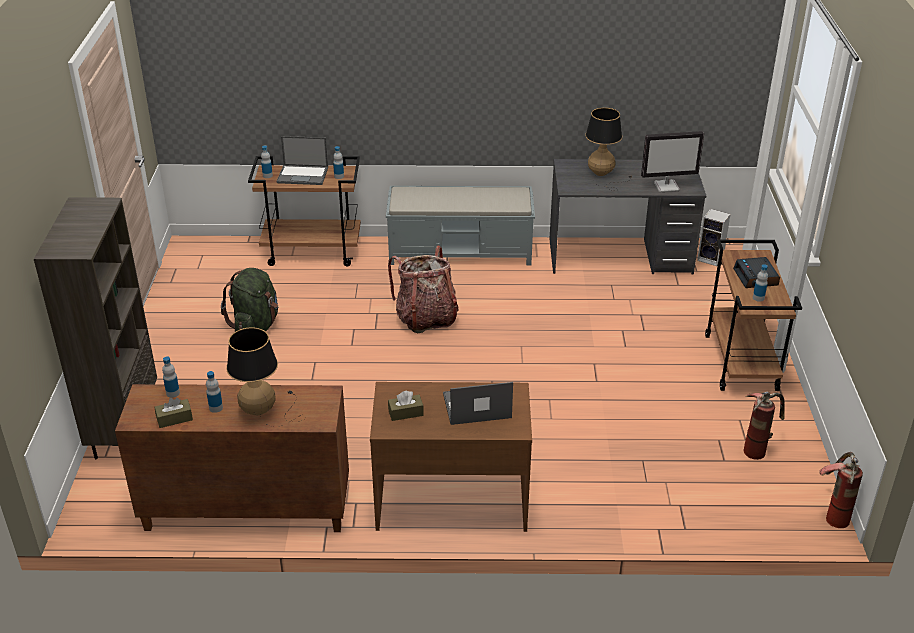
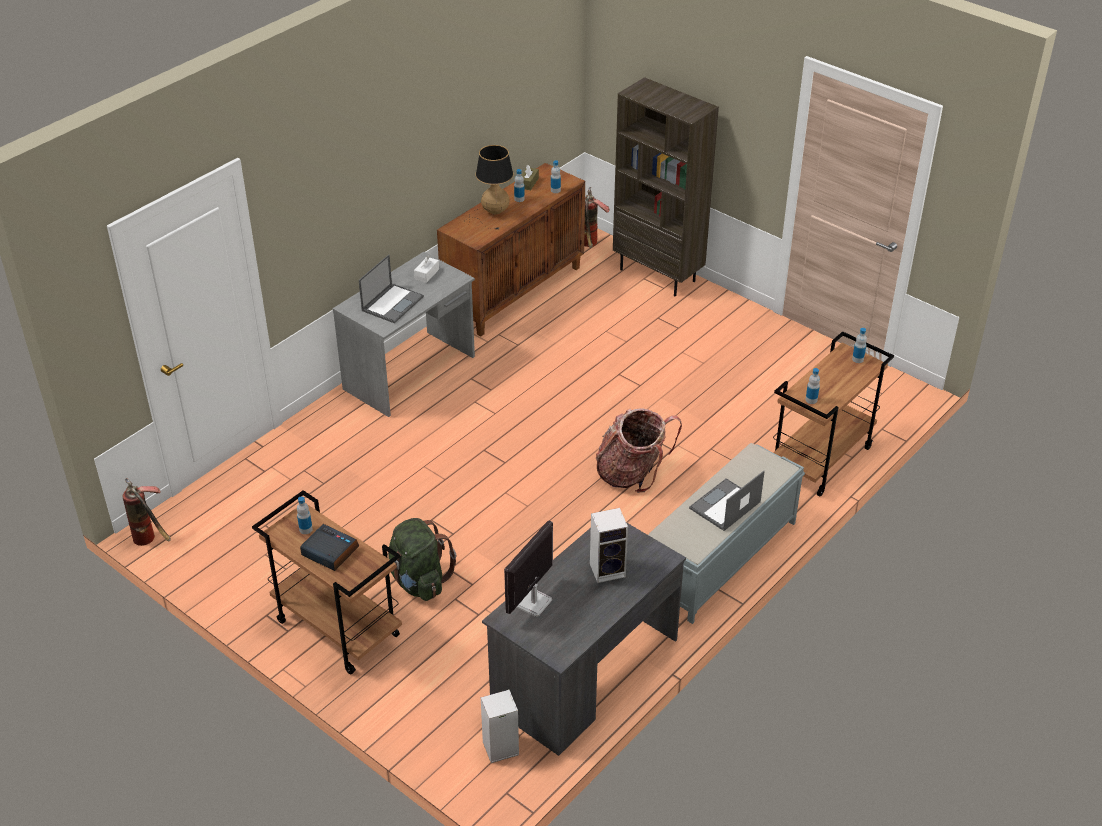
camera: 130 degrees right, 5 degrees up
(256, 326) = (726, 377): green backpack -> green backpack (419, 581)
(303, 175) = (836, 380): laptop -> laptop (724, 506)
(405, 413) = (426, 274): brown tissue box -> white tissue box
(451, 501) = (411, 373): brown desk -> grey desk
(603, 176) = (608, 569): table lamp -> speaker
(757, 447) = (250, 554): fire extinguisher -> fire extinguisher (590, 246)

